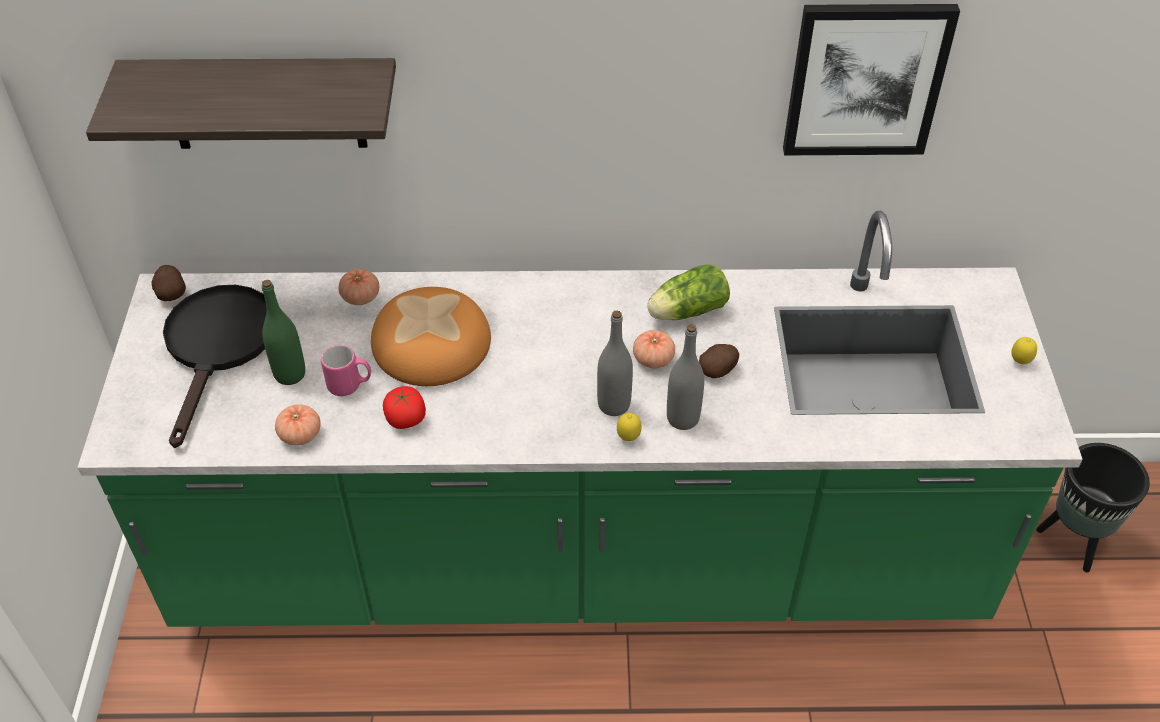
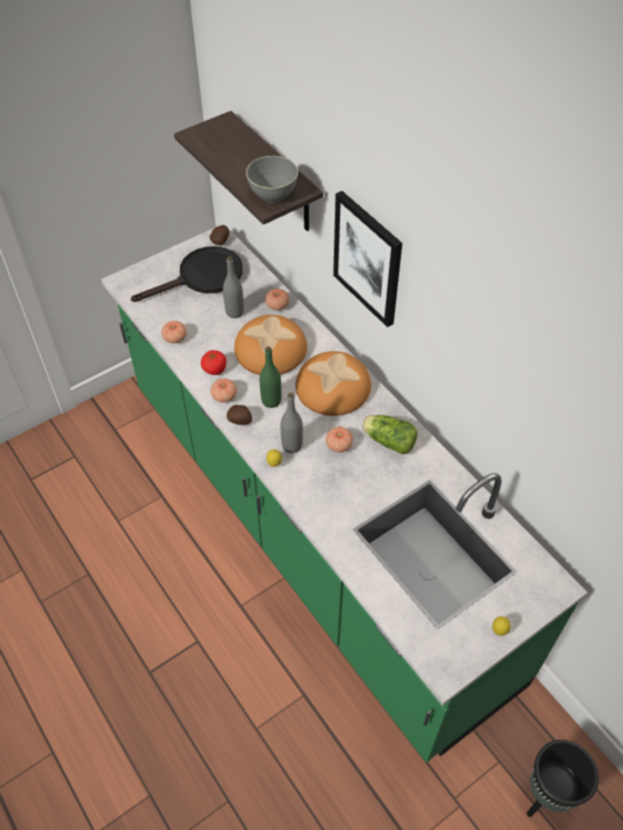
camera: 55 degrees right, 5 degrees up
(290, 374) = (207, 311): green bottle -> green bottle (271, 401)
(347, 99) = (273, 195): none -> grey bowl
(350, 385) = (218, 336): pink mug -> none
(464, 432) = (224, 396): none -> tomato
(557, 317) = (332, 388): none -> bread
(682, 418) = (307, 480): grey bottle -> grey bottle (234, 312)
(718, 370) = (356, 478): potato -> potato (240, 420)
(865, 79) = (527, 389): picture -> picture (368, 258)

